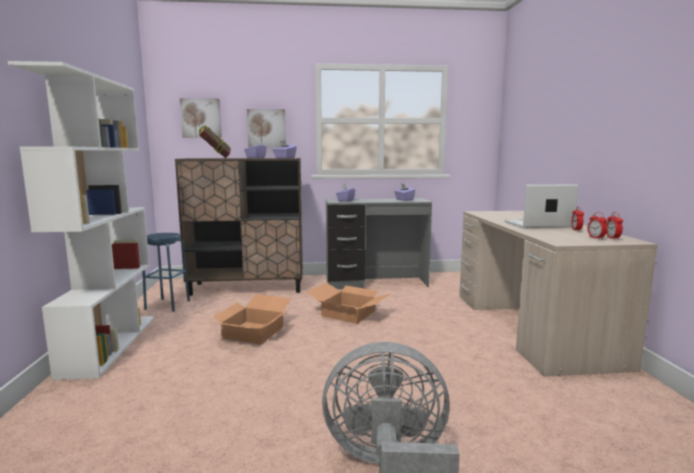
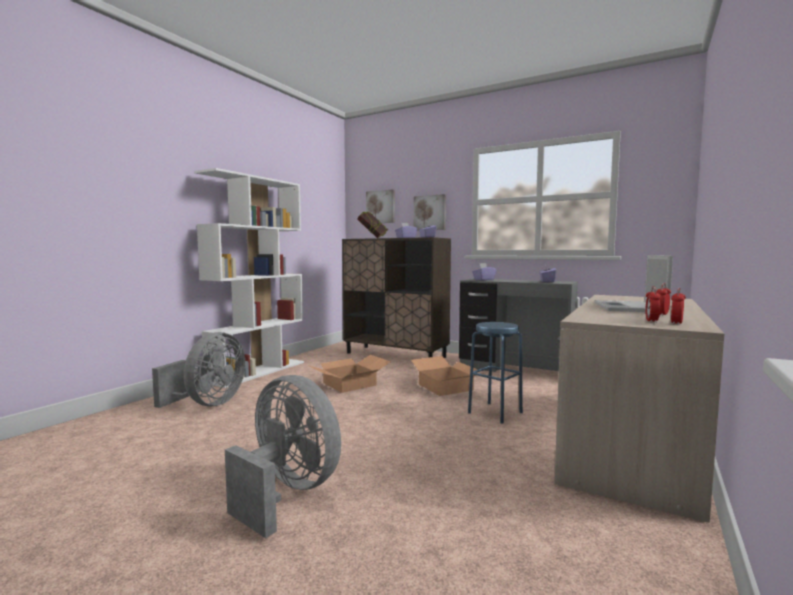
camera: 35 degrees right, 5 degrees down
(113, 407) = (208, 404): none -> grey fan
(167, 305) = (324, 356): blue stool -> blue stool (495, 412)
(536, 225) = (629, 307): laptop -> laptop turned 105 degrees counterclockwise

